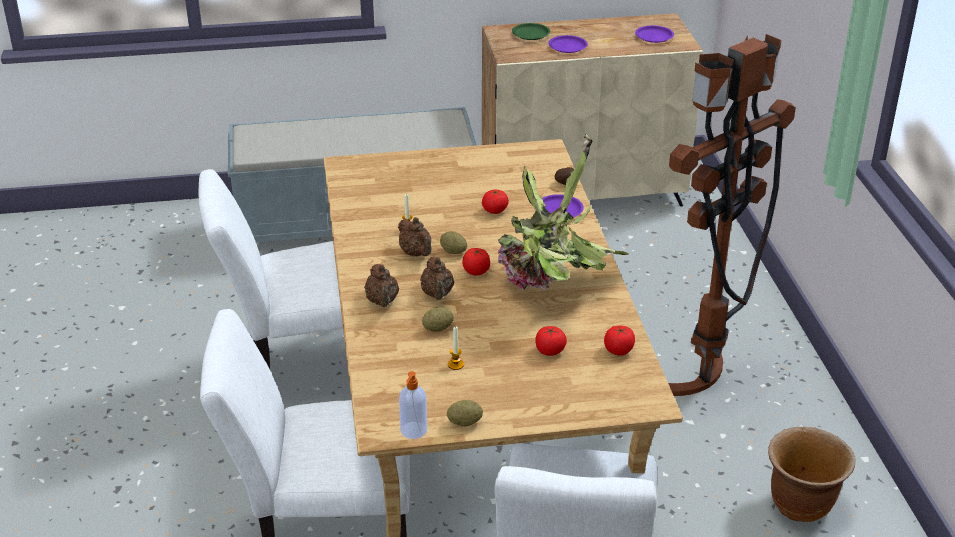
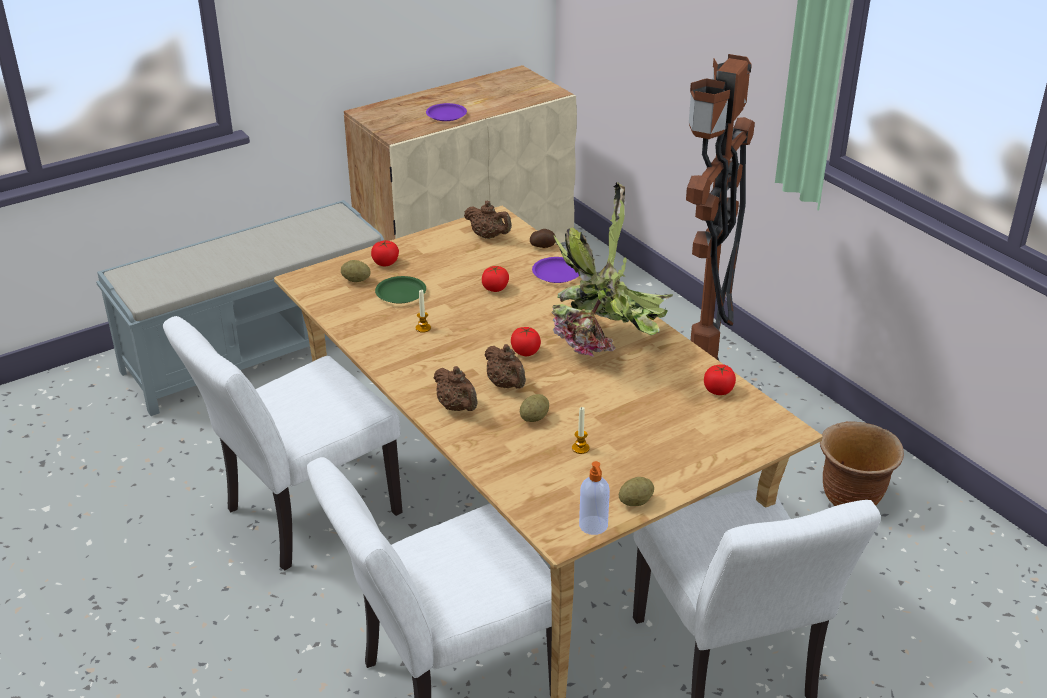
camera: 25 degrees left, 0 degrees up
(416, 254) = (452, 350): brown teapot -> brown teapot (488, 236)
(453, 252) = (487, 338): potato -> potato (356, 280)
(530, 34) = (400, 110): green plate -> green plate (400, 293)
(550, 351) = (657, 409): tomato -> tomato (385, 263)
(653, 36) = (520, 90): purple plate -> none

